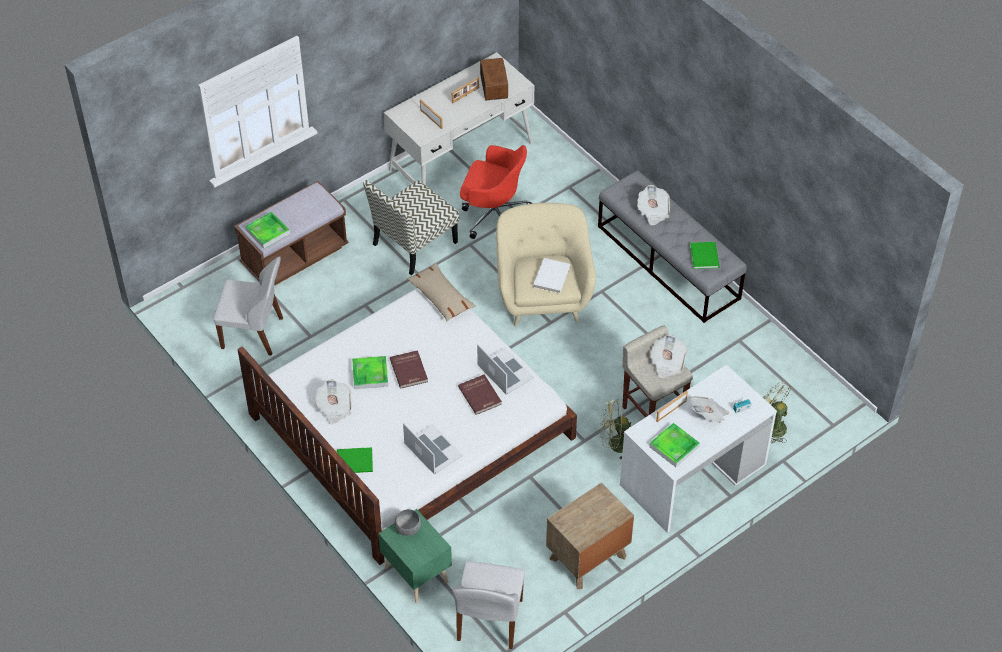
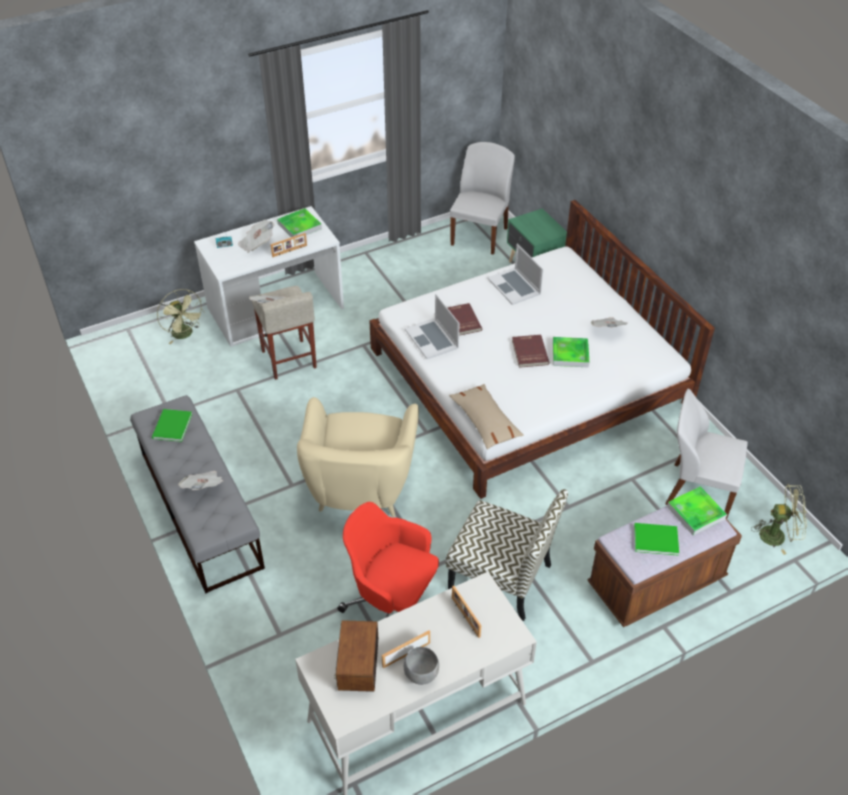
camera: 170 degrees left, 5 degrees down
(356, 462) = (587, 285): green book -> green book (654, 538)
(408, 529) = (542, 233): grey bowl -> grey bowl (420, 673)
(414, 244) = (502, 577): chair -> chair turned 60 degrees clockwise
(551, 276) = (355, 429): white book -> none
(587, 557) = (389, 264): brown nightstand -> none
(615, 445) = (336, 337): green fan -> green fan (778, 535)

